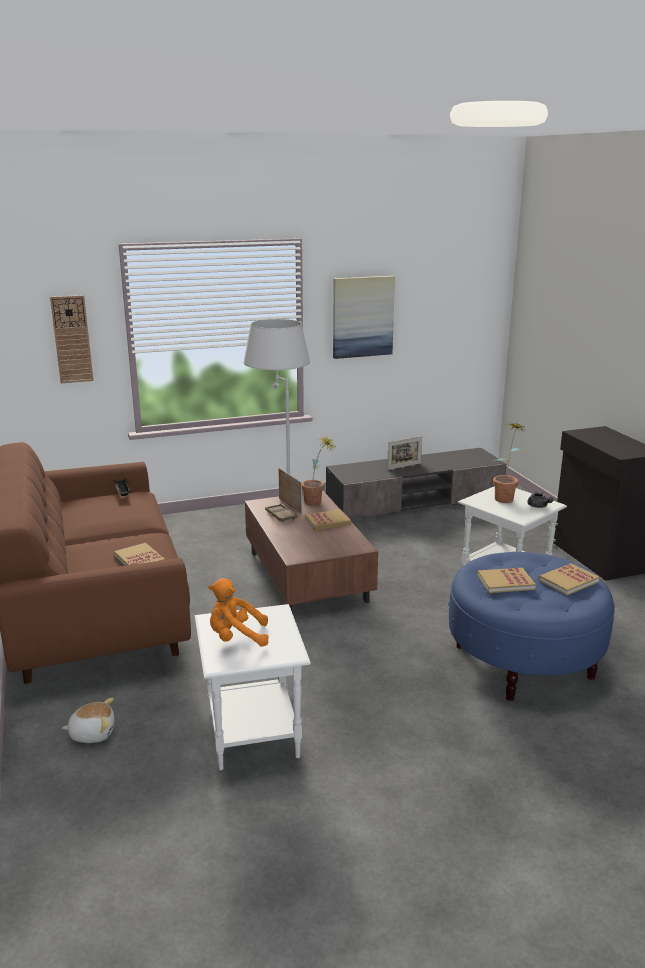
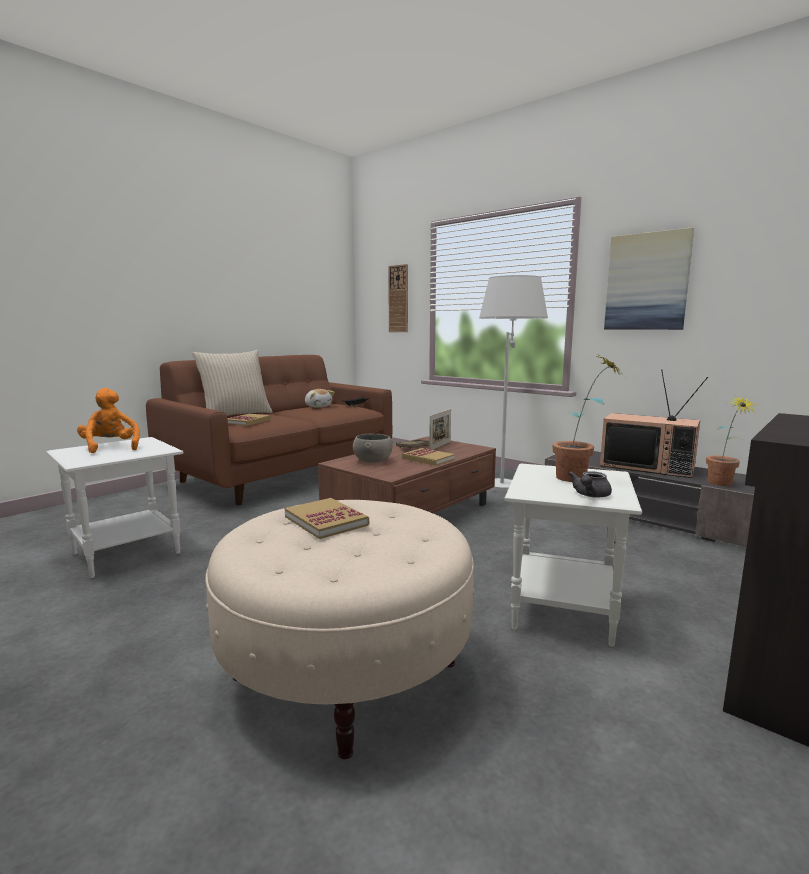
camera: 60 degrees right, 10 degrees down
(70, 561) = (235, 415): none -> beige pillow
(92, 733) = (123, 509): plush toy -> plush toy (318, 406)
(308, 543) = (372, 461): none -> grey bowl
(317, 503) = (462, 450): potted plant -> potted plant (723, 485)
(404, 466) = (648, 467): picture frame -> television
(523, 661) = (346, 669): blue ottoman -> beige ottoman
(568, 581) = (372, 556): book -> none

